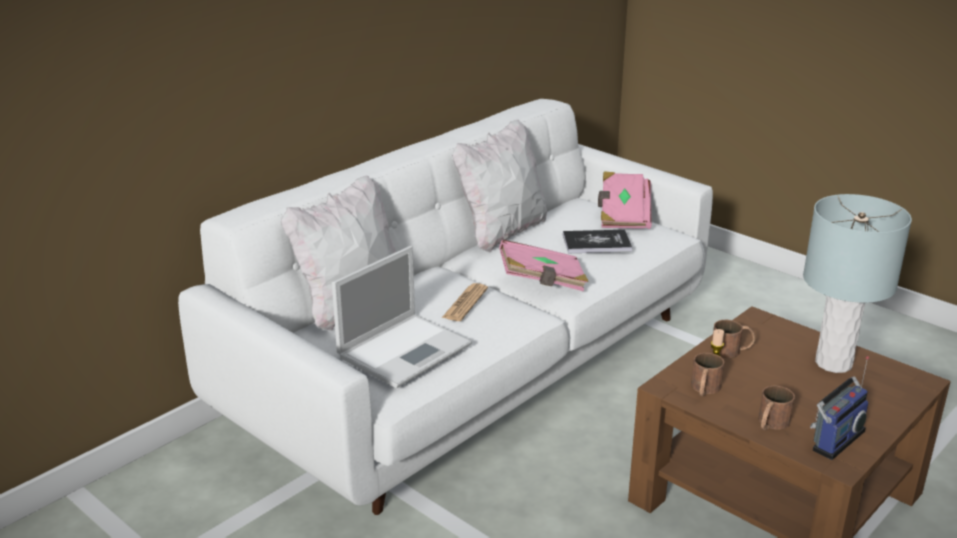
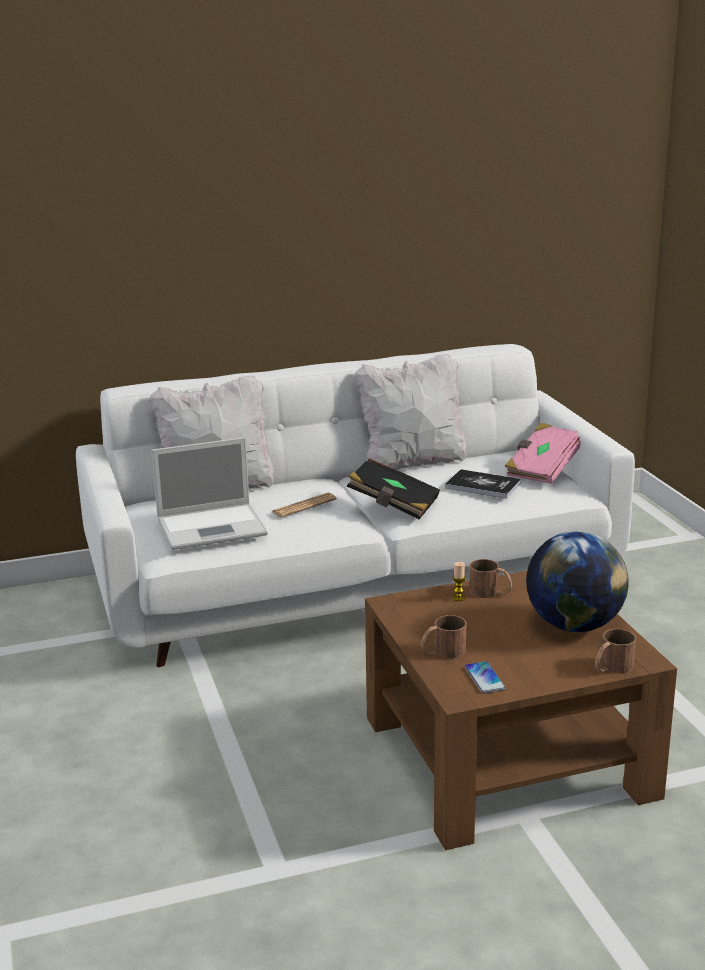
camera: 30 degrees right, 5 degrees down
(542, 281) = (393, 505): pink book -> black book
(704, 389) = (420, 613): brown mug -> brown mug (611, 668)
(833, 363) = (574, 625): grey table lamp -> globe
(835, 439) = (484, 678): radio -> phone

